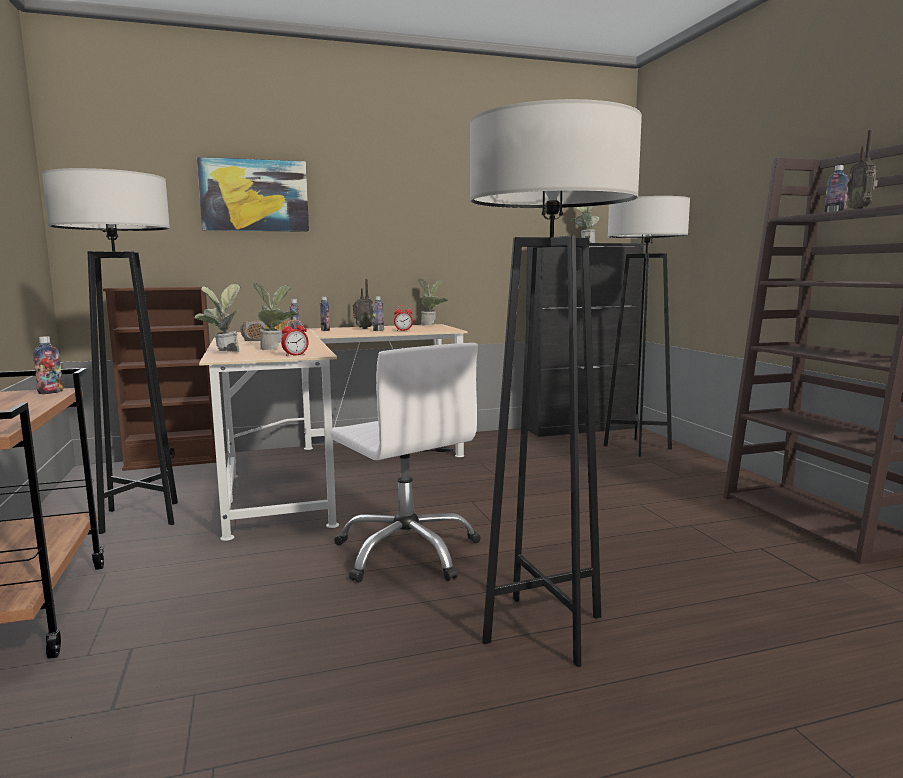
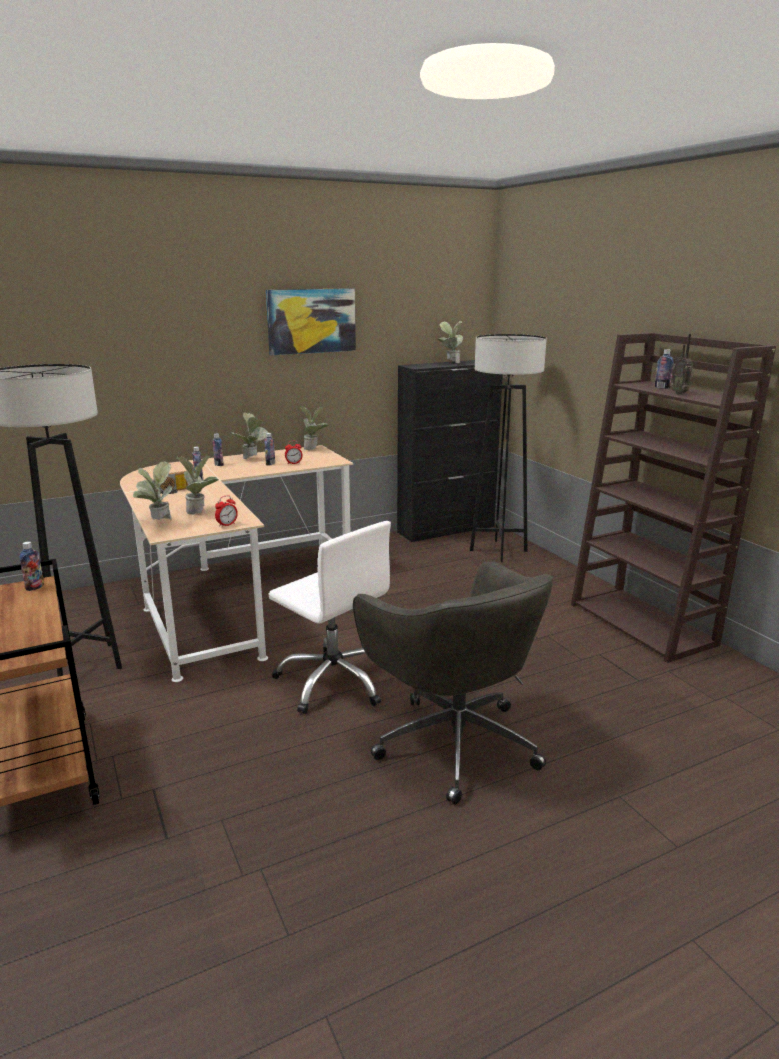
camera: 10 degrees left, 10 degrees up
(173, 462) = (80, 594): brown bookcase -> none
(254, 195) = (139, 335): picture -> picture (311, 321)
(362, 328) = (252, 459): radio -> potted plant
(544, 629) = (453, 741): grey floor lamp -> grey office chair

